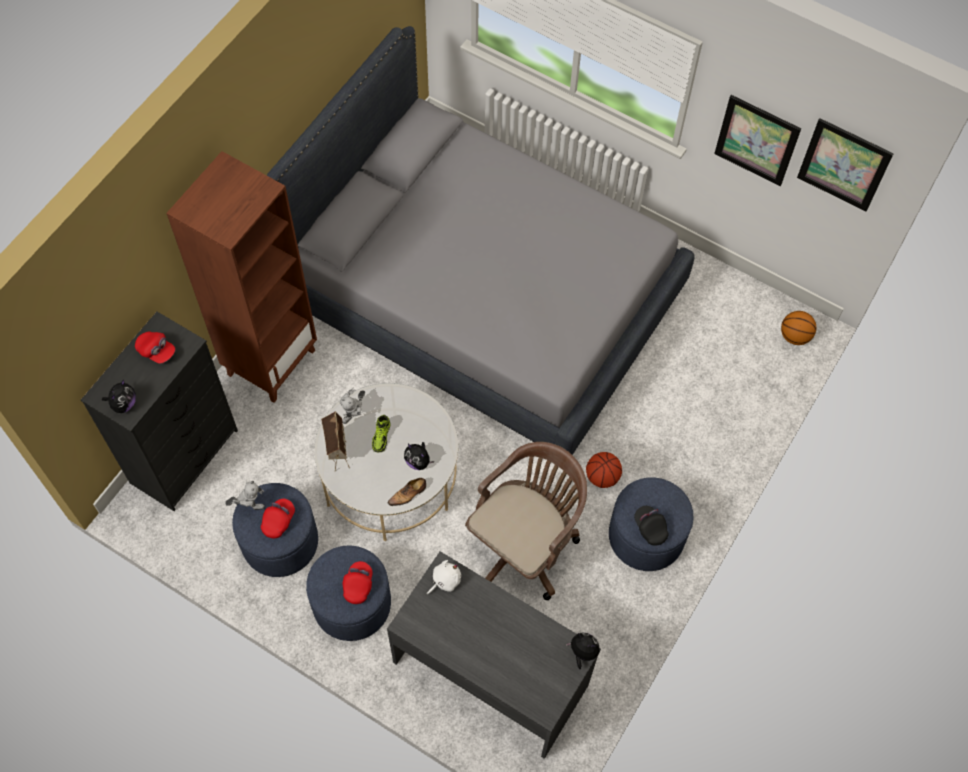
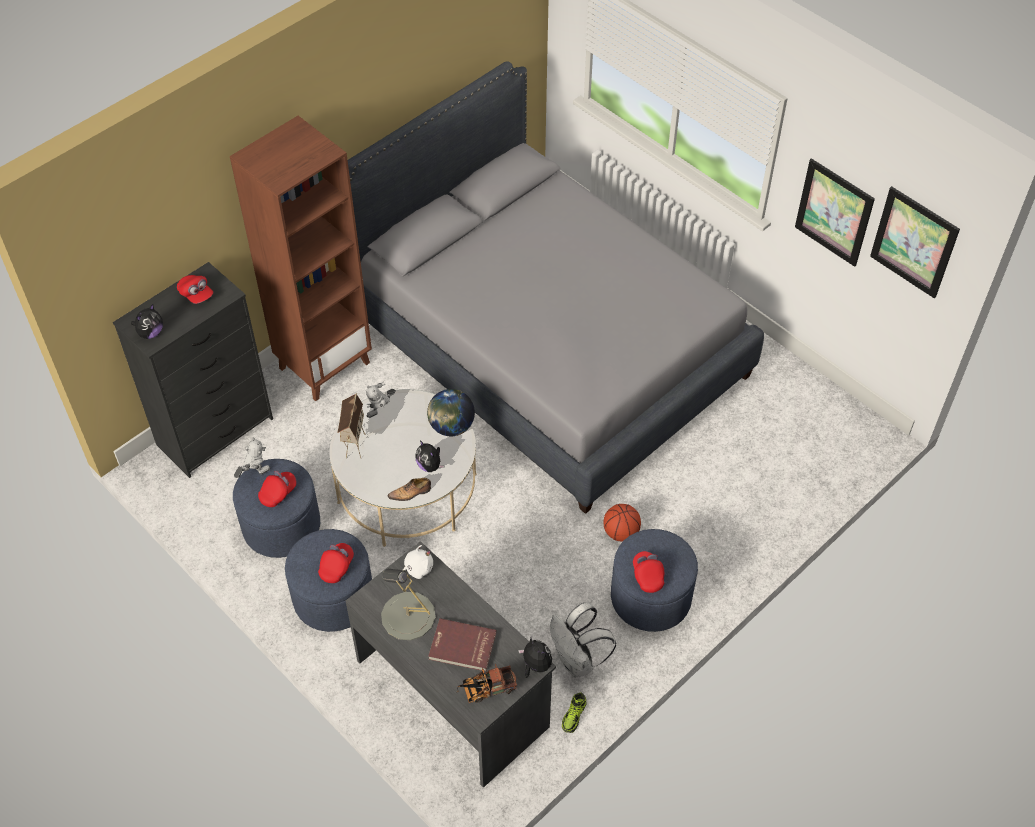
camera: 15 degrees right, 10 degrees down
(249, 505) = (254, 473): toy robot -> toy robot turned 45 degrees counterclockwise
(381, 437) = (401, 436): shoe -> shoe (574, 716)
(427, 416) = (451, 427): none -> globe
(450, 631) = (408, 616): none -> grey table lamp
(510, 650) = (462, 647): none -> red book
(524, 544) = (523, 579): brown office chair -> none
(544, 687) = (486, 689): none -> toy truck
(596, 614) = (577, 660): none -> white backpack
(650, 528) = (647, 576): black cap -> red cap
(795, 336) = (859, 441): basketball -> none

